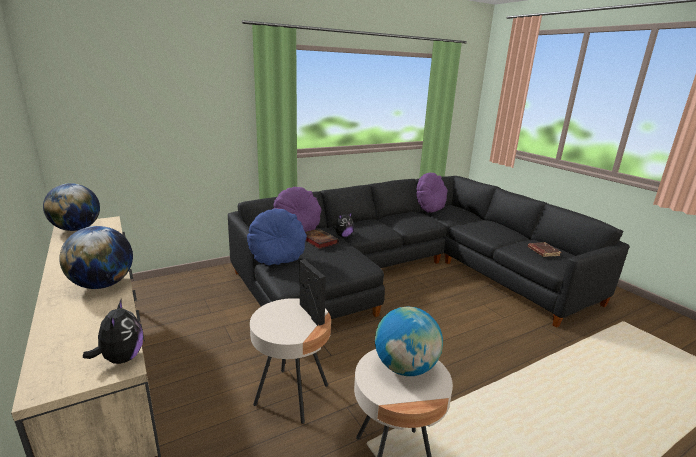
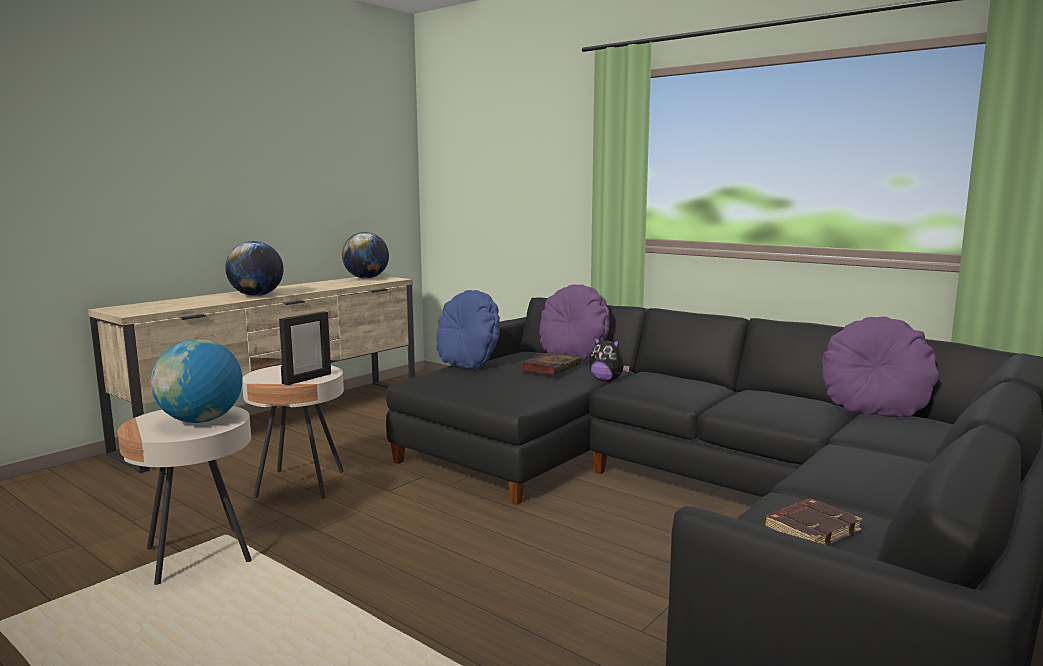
camera: 70 degrees right, 10 degrees down
(121, 358) = (142, 312): plush toy -> none

